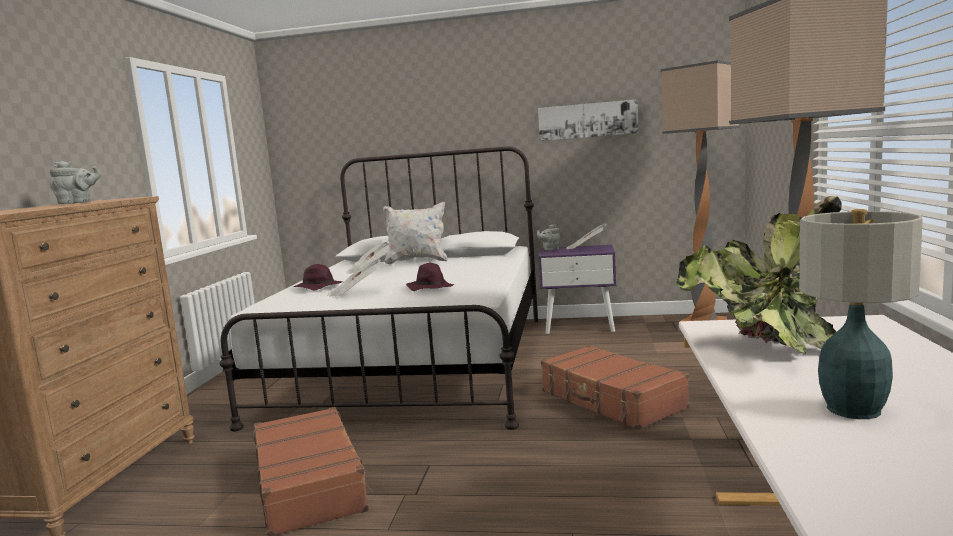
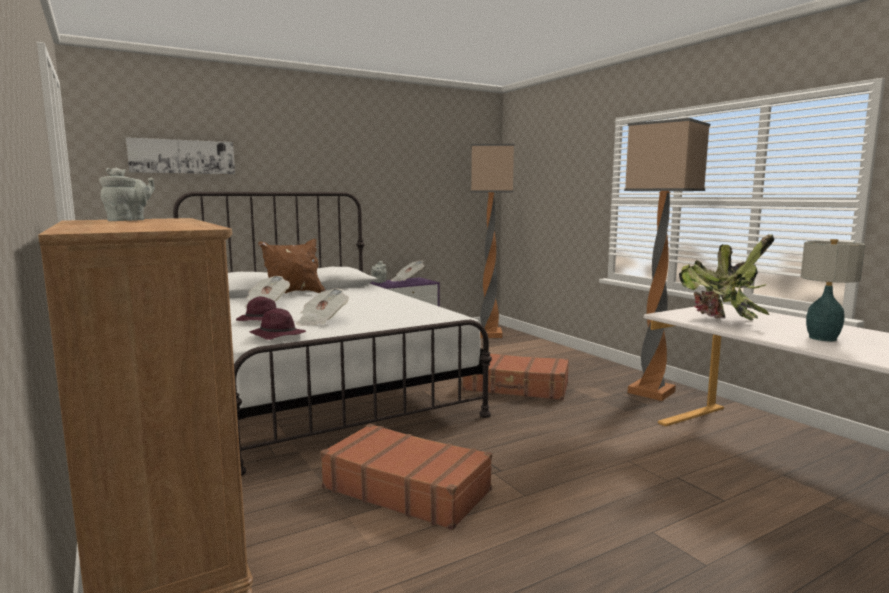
camera: 40 degrees left, 0 degrees up
(417, 261) = (293, 294): white pillow -> brown pillow
(430, 288) = (385, 312): purple hat -> purple hat (277, 336)
(587, 120) = (403, 176): picture -> picture (182, 156)

